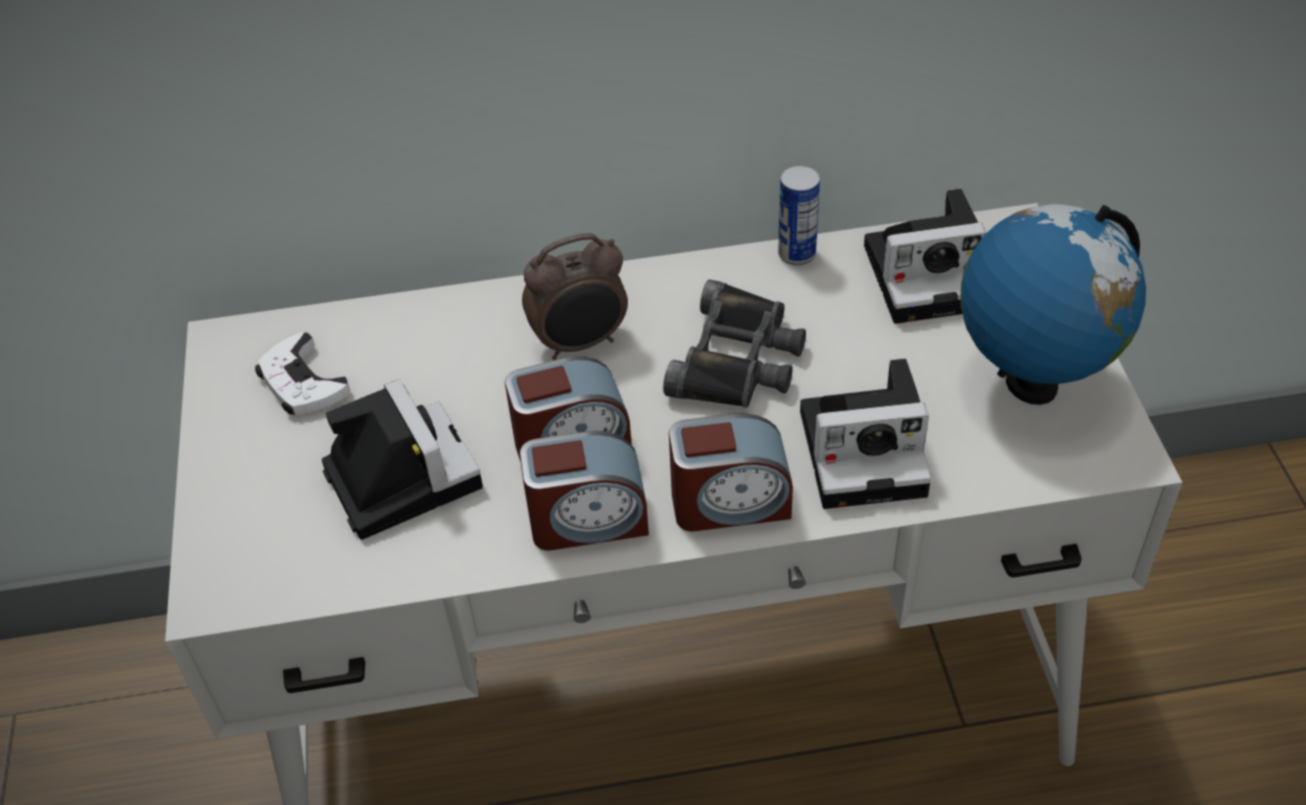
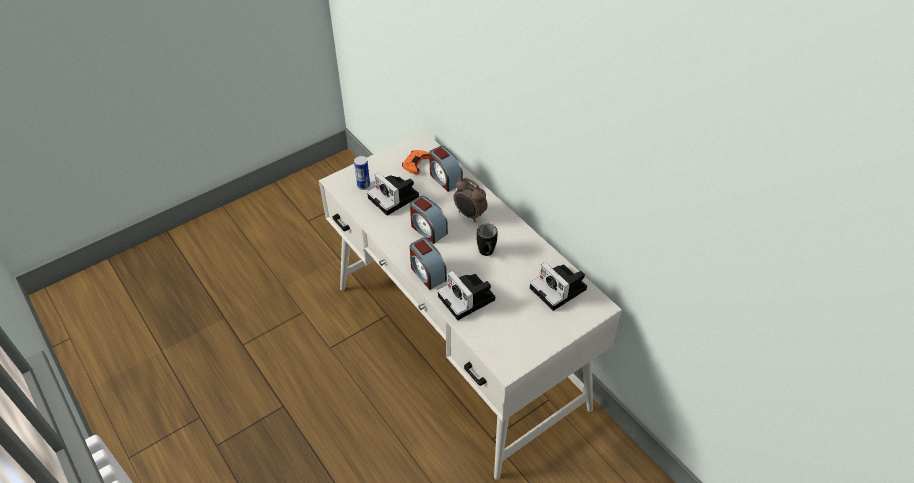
camera: 60 degrees right, 0 degrees up
(302, 382) = (416, 163): white game controller -> orange game controller
(398, 475) = (395, 198): camera -> camera turned 105 degrees clockwise
(588, 520) = (402, 244): alarm clock -> alarm clock (445, 178)
(738, 359) = (487, 254): black binoculars -> black mug
(796, 254) = (545, 251): can -> can (363, 185)
(1031, 383) = (525, 333): globe -> none

